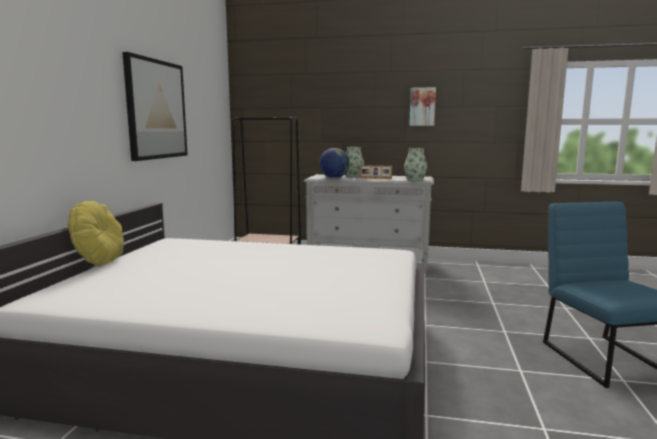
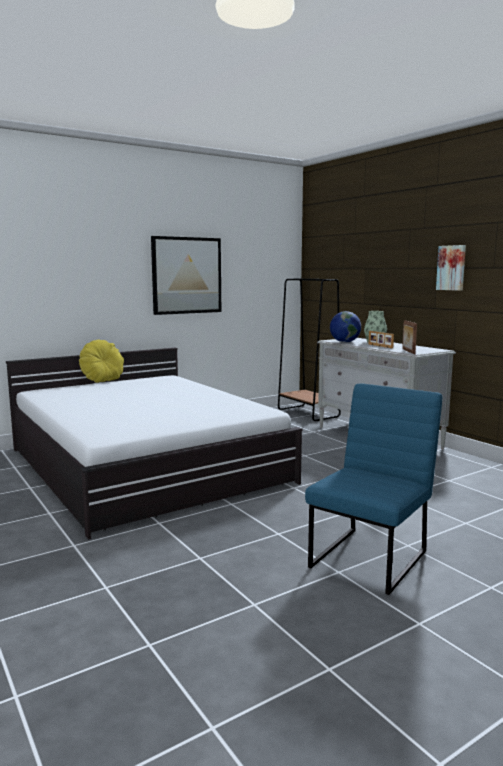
camera: 45 degrees right, 0 degrees up
(415, 180) = (408, 351): vase -> picture frame

